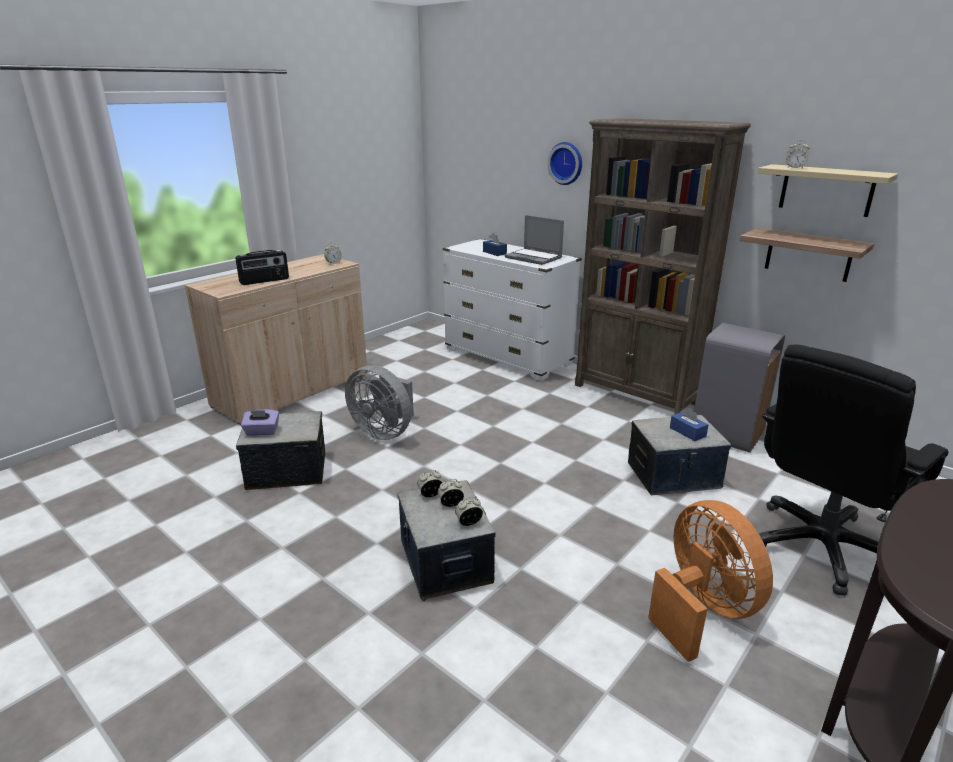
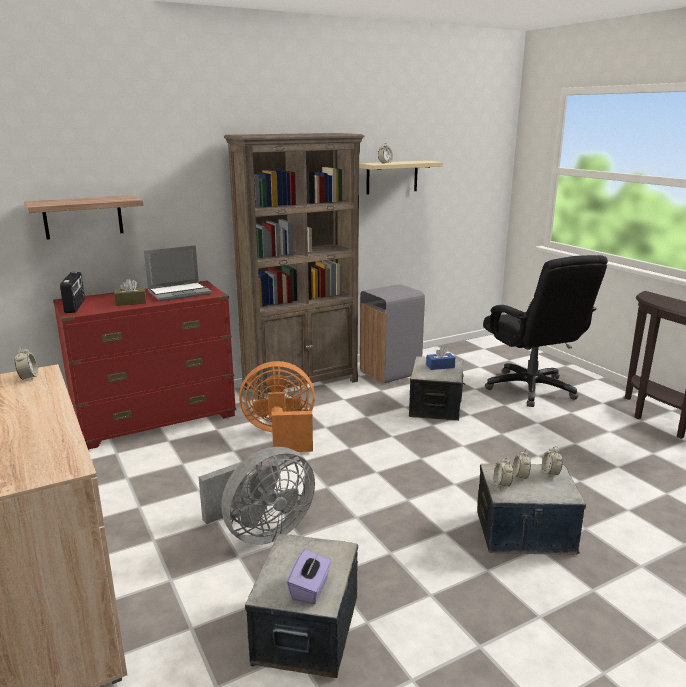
camera: 70 degrees left, 5 degrees down
(264, 281) = (49, 431): radio -> radio (75, 306)
(494, 253) = (131, 302): blue tissue box -> brown tissue box
(507, 357) = (156, 420): white dresser -> red dresser
(566, 163) = (170, 186): wall clock -> none
(701, 610) = (588, 441): orange fan -> orange fan (281, 435)
(808, 255) = (389, 224): shelf -> shelf (83, 217)

